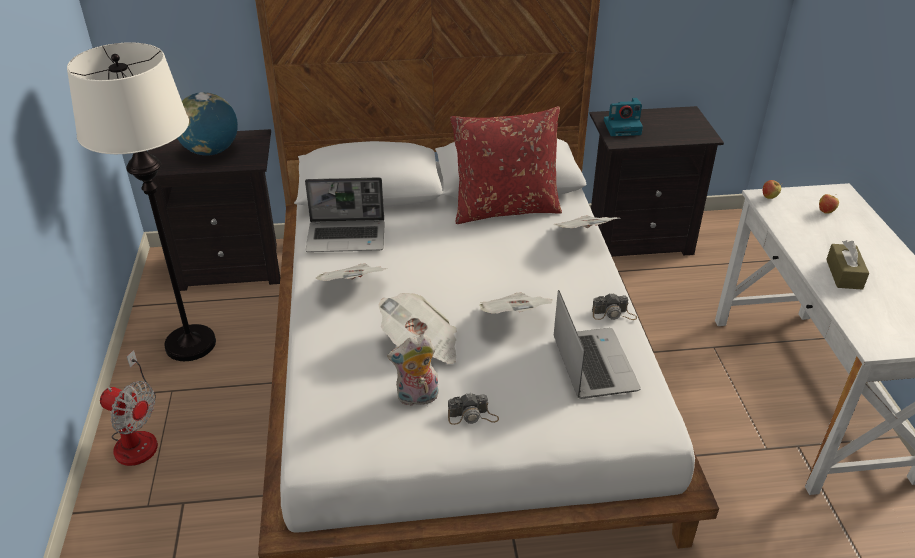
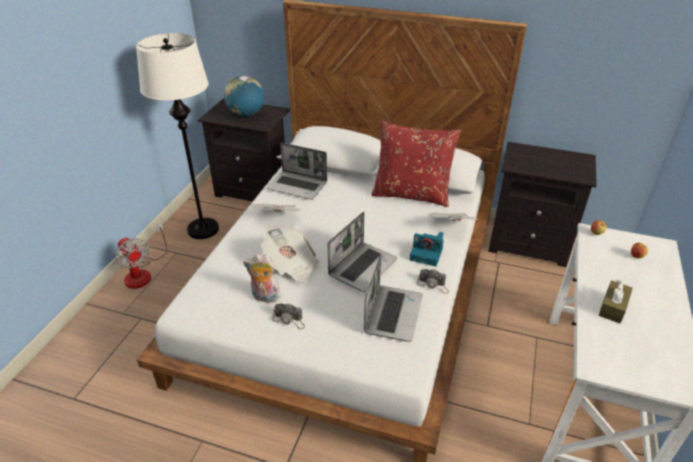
camera: 25 degrees right, 0 degrees up
(514, 318) = (362, 267): newspaper -> laptop
(623, 127) = (524, 157): camera -> camera (427, 254)

